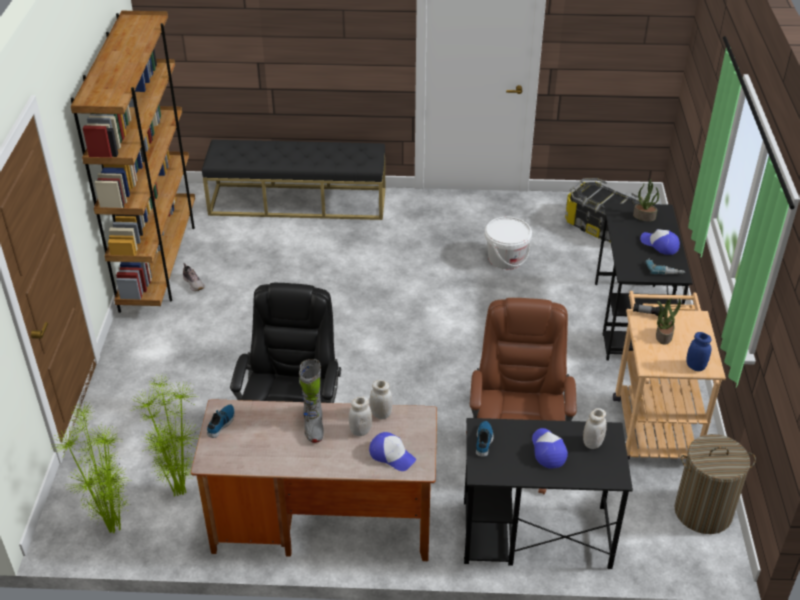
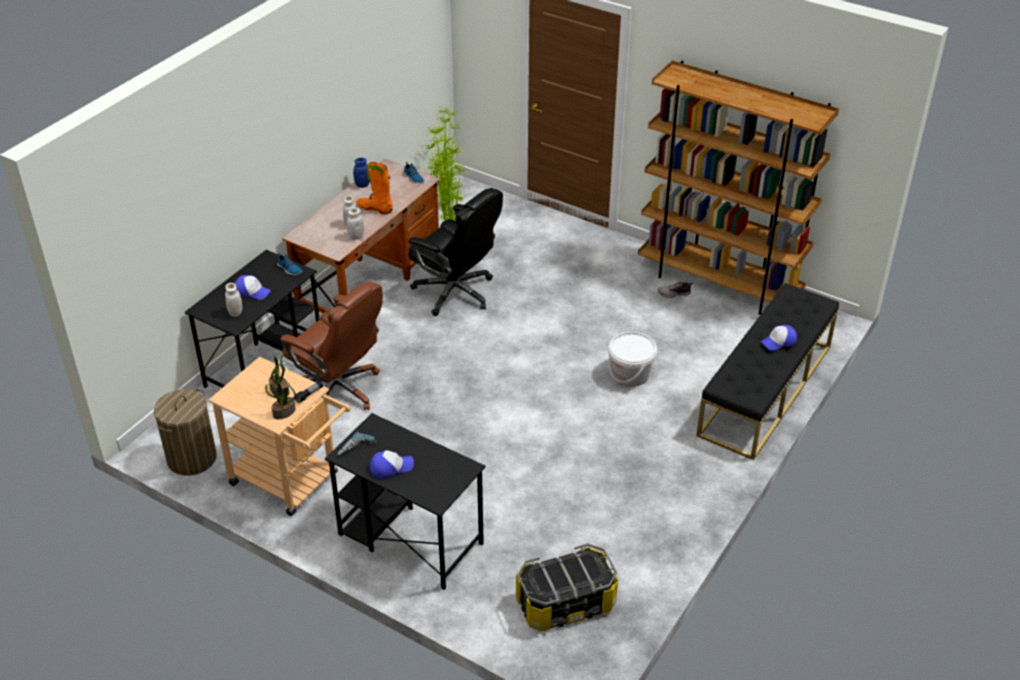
camera: 120 degrees right, 0 degrees up
(313, 425) = (375, 208): grey boot -> orange boot
(392, 455) = (318, 229): cap -> cap (779, 341)
(506, 258) = (569, 496): white bucket -> white bucket (630, 375)
(644, 216) = (439, 481): potted plant -> potted plant (284, 413)
(695, 366) = (234, 389): blue jar -> blue jar (362, 185)

